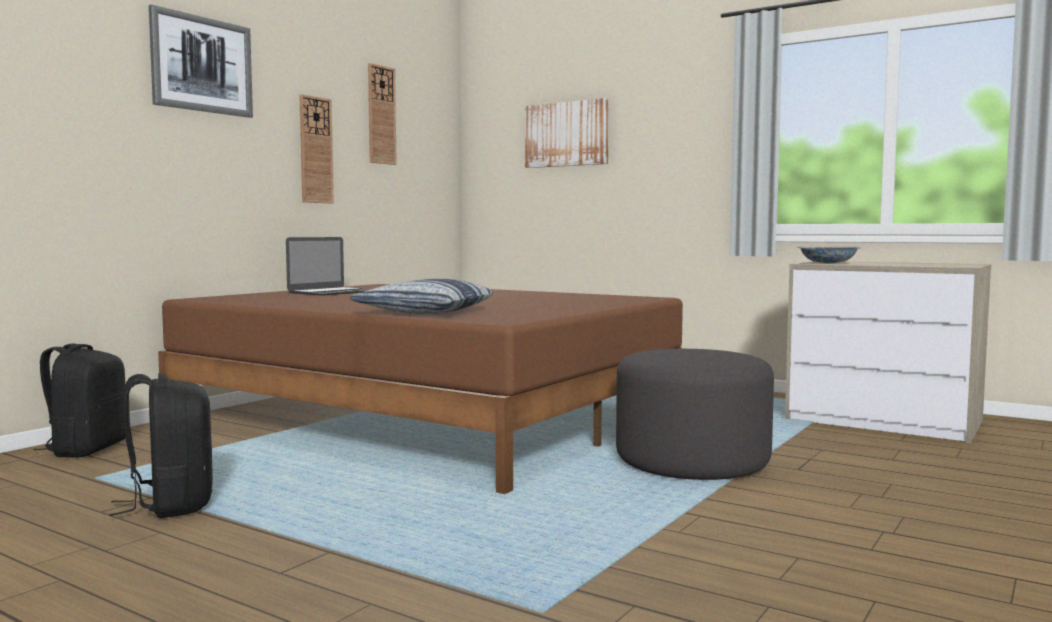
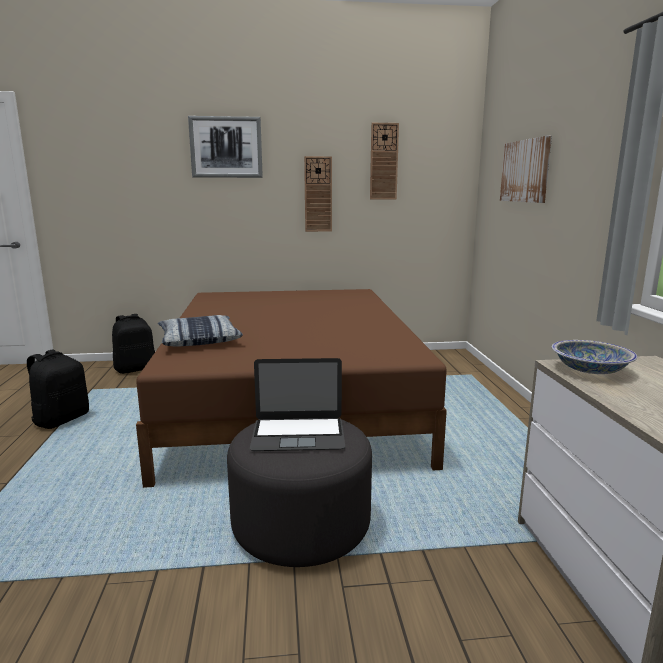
camera: 50 degrees right, 10 degrees up
(332, 292) = (289, 298): laptop -> laptop (298, 434)

